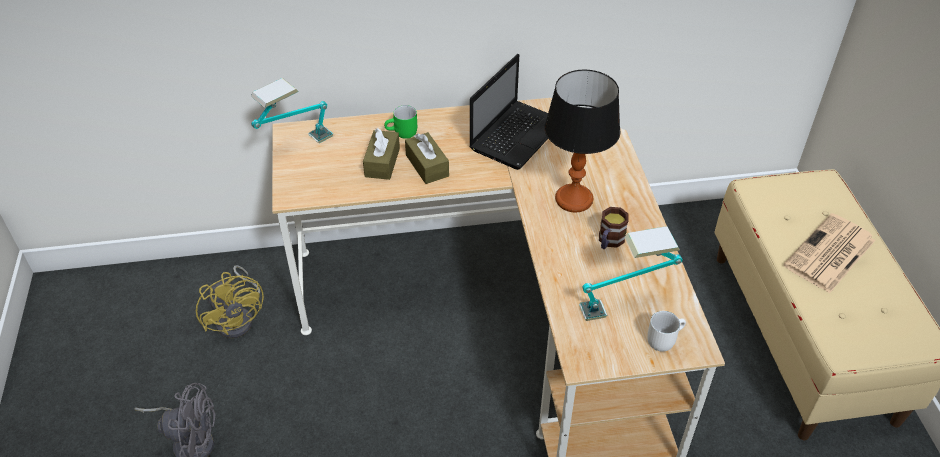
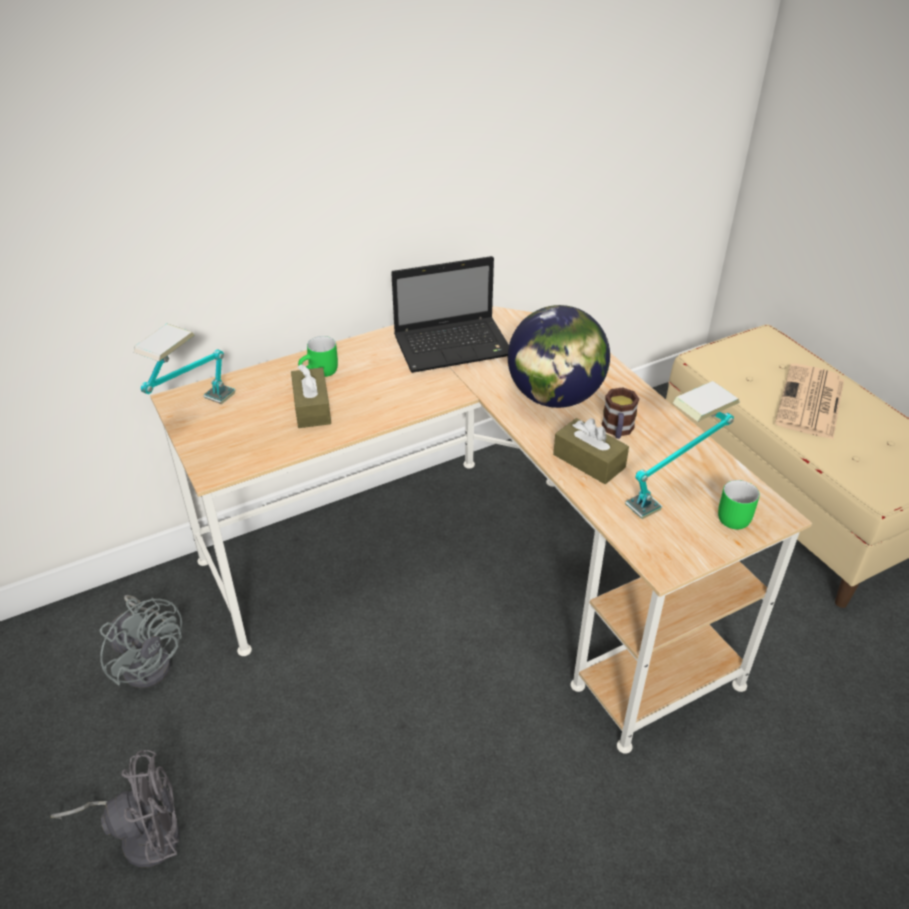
camera: 20 degrees left, 5 degrees down
(239, 318) = (150, 660): yellow fan -> grey fan
(427, 165) = (368, 399): brown tissue box -> brown tissue box (589, 461)
(517, 134) = (455, 346): laptop -> laptop turned 60 degrees clockwise
(573, 200) = (554, 397): table lamp -> globe
(663, 338) = (734, 515): white mug -> green mug

